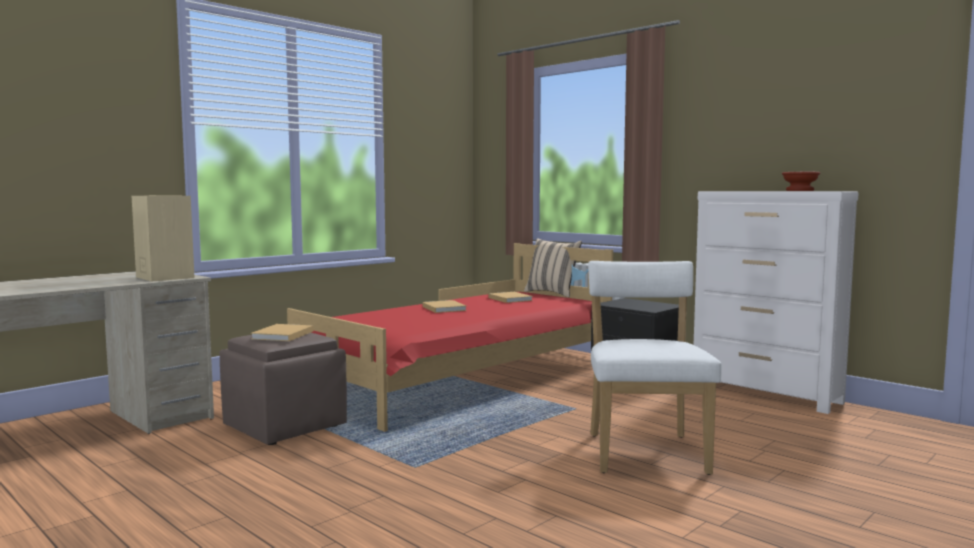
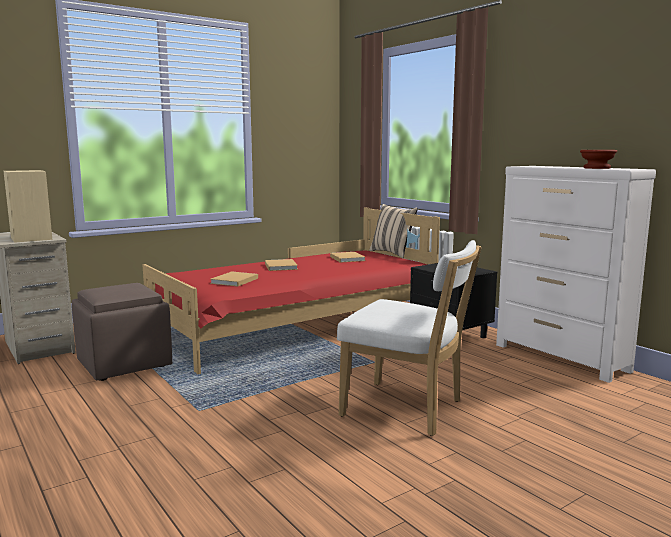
camera: 10 degrees right, 5 degrees up
(282, 335) = (117, 290): beige book -> beige book (233, 281)
(645, 451) = (407, 409): white chair -> white chair turned 105 degrees clockwise

